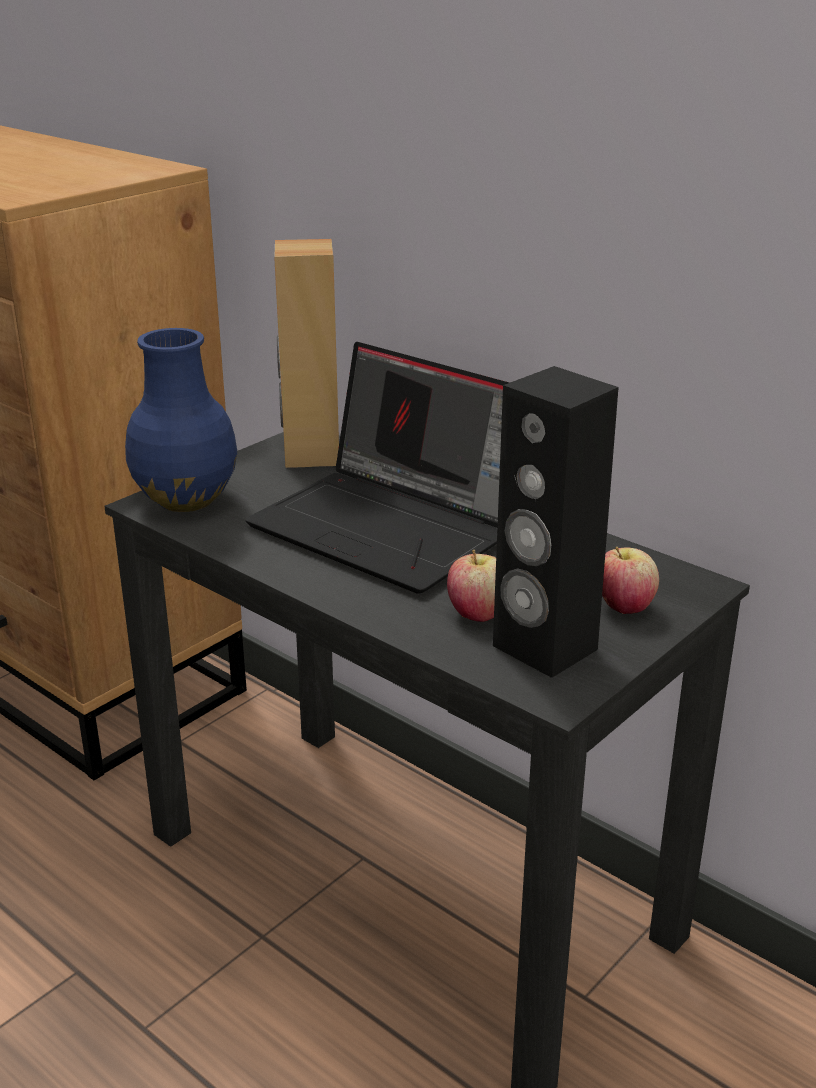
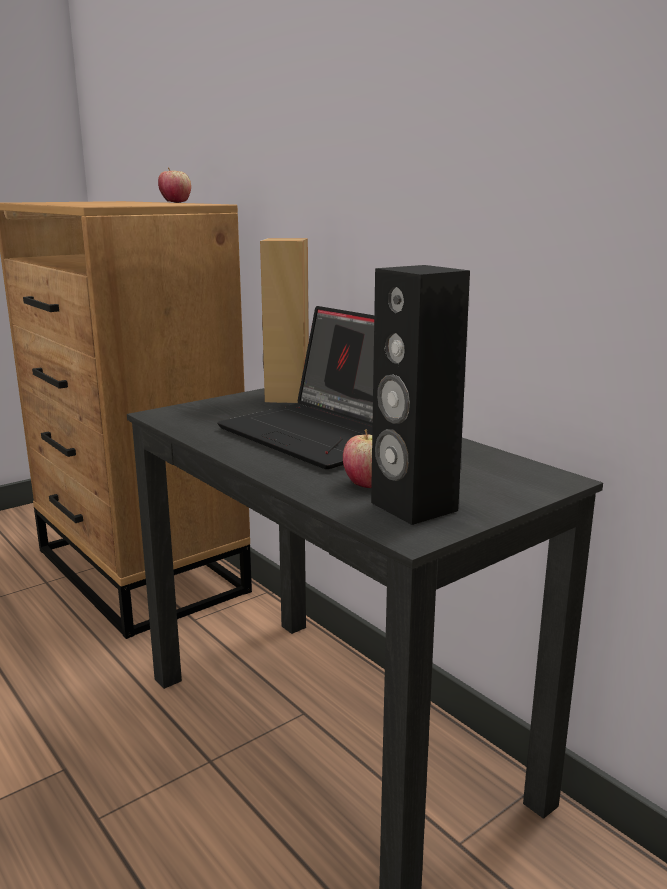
camera: 10 degrees right, 10 degrees down
(184, 500) = (183, 413): blue vase -> none
(624, 606) = (490, 487): apple -> apple (175, 203)

